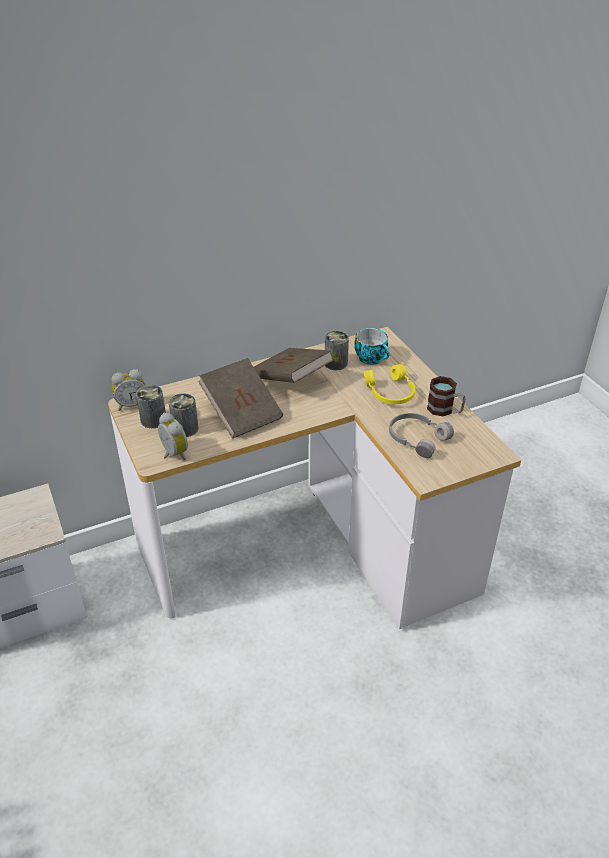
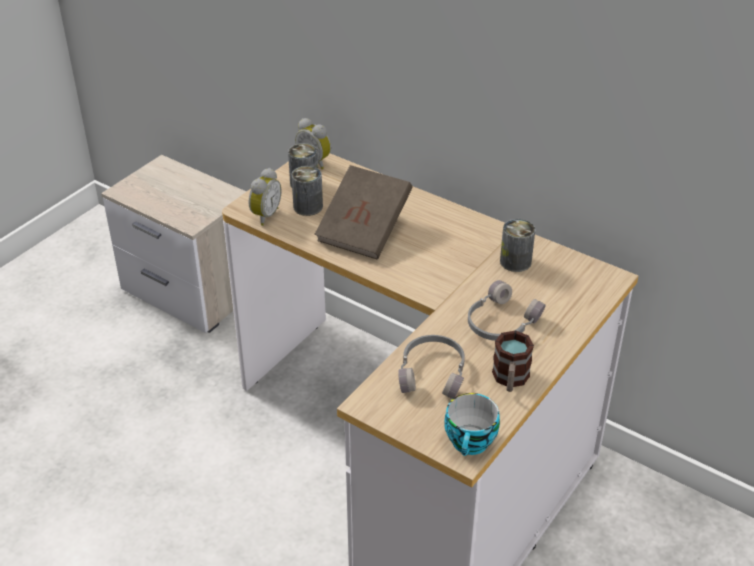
camera: 60 degrees right, 0 degrees up
(291, 380) = (451, 241): brown book -> none
(372, 358) = (555, 286): cup -> cup (471, 443)
(389, 393) = (500, 323): yellow headphones -> grey headphones

